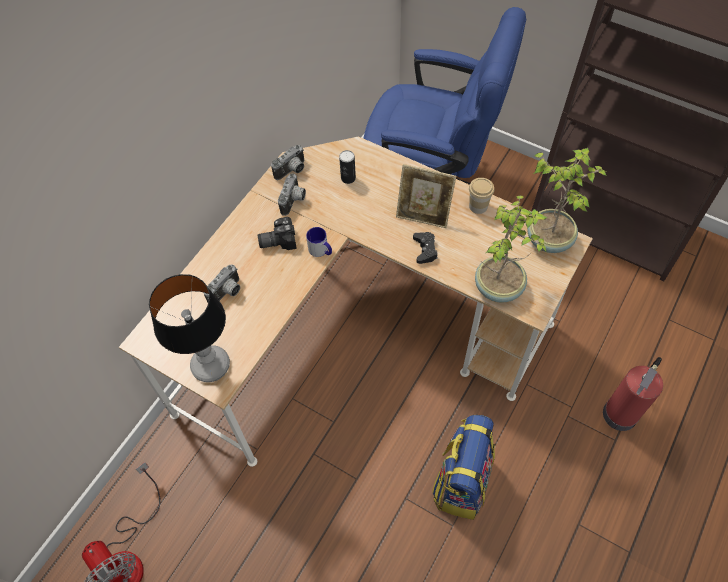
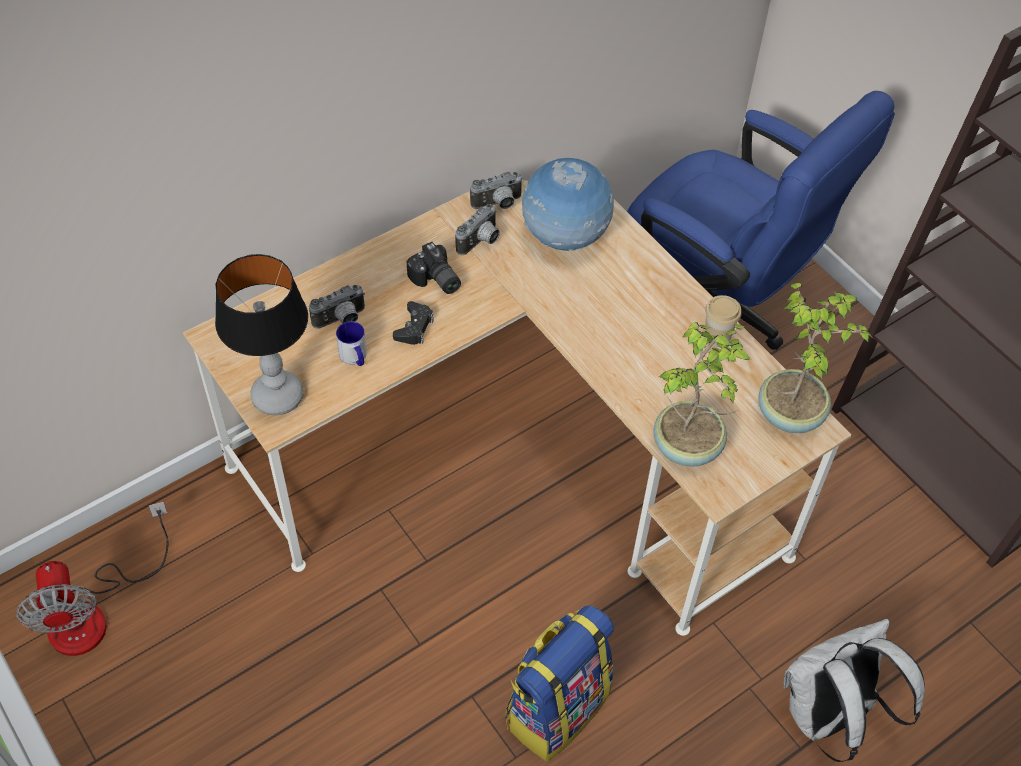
camera: 20 degrees right, 5 degrees down
(277, 240) = (435, 280): camera -> camera turned 135 degrees counterclockwise
(321, 251) = (482, 314): mug -> mug (355, 357)
(348, 178) = (565, 239): can -> globe
(423, 215) = (638, 320): picture frame -> none
(425, 250) = (616, 363): black game controller -> black game controller (414, 327)
(621, 413) = (828, 716): fire extinguisher -> white backpack

